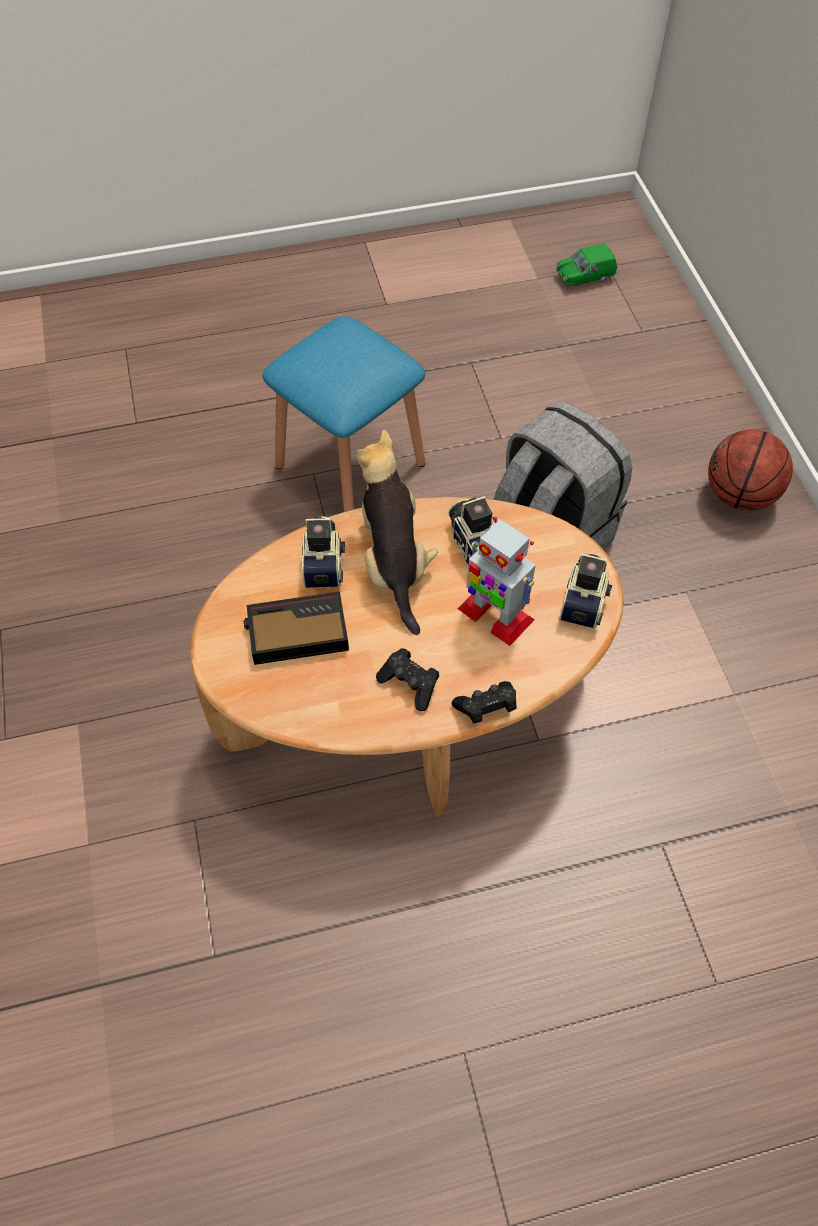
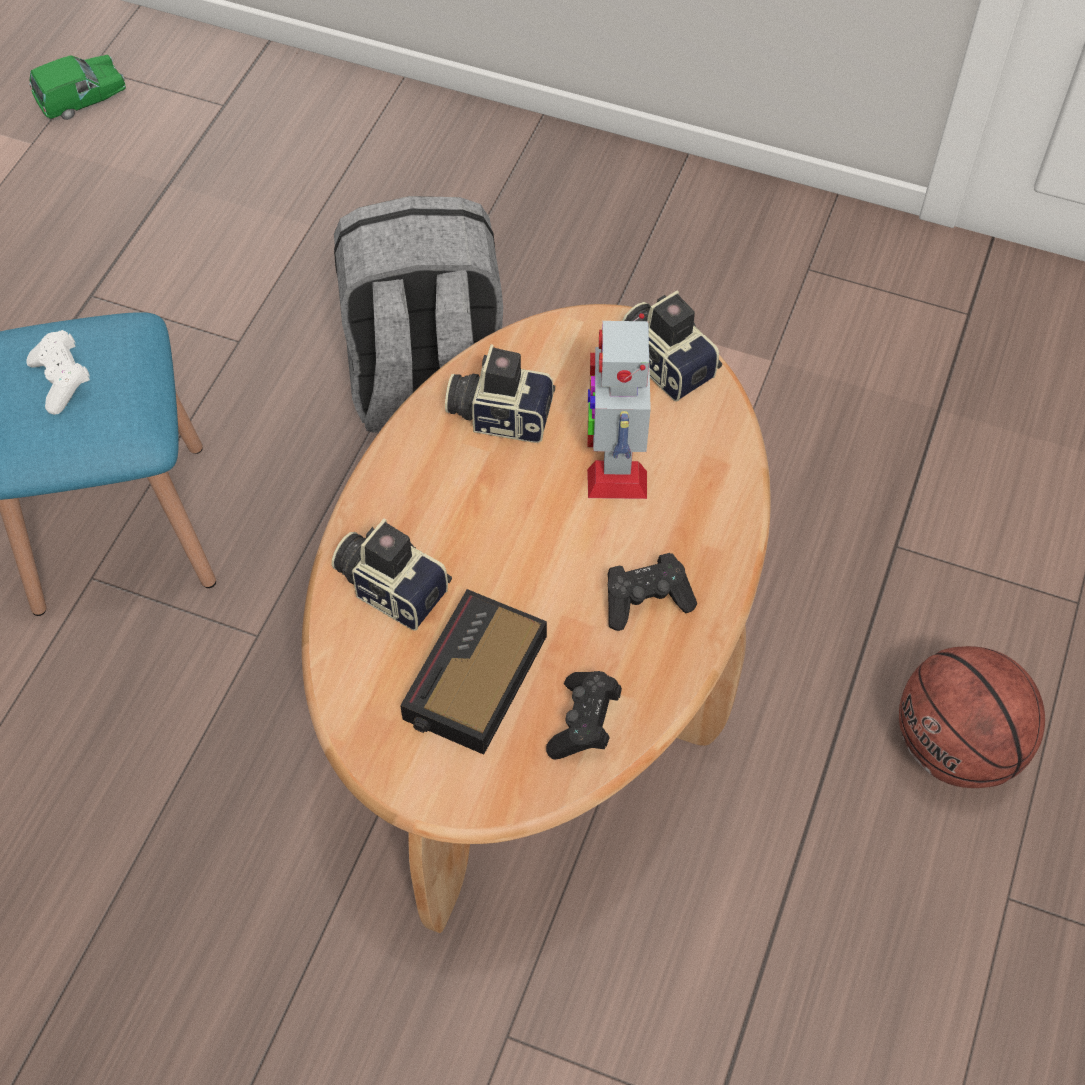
camera: 55 degrees left, 0 degrees up
(343, 359) = (62, 381): none -> white game controller
(394, 563) = (457, 514): plush toy -> none
(486, 708) = (736, 543): black game controller -> black game controller (584, 724)
(494, 614) = (616, 458): toy robot -> toy robot turned 105 degrees clockwise
(584, 277) = (82, 100): green toy car -> green toy car turned 135 degrees counterclockwise
(739, 495) = (534, 182): basketball -> basketball (956, 747)

